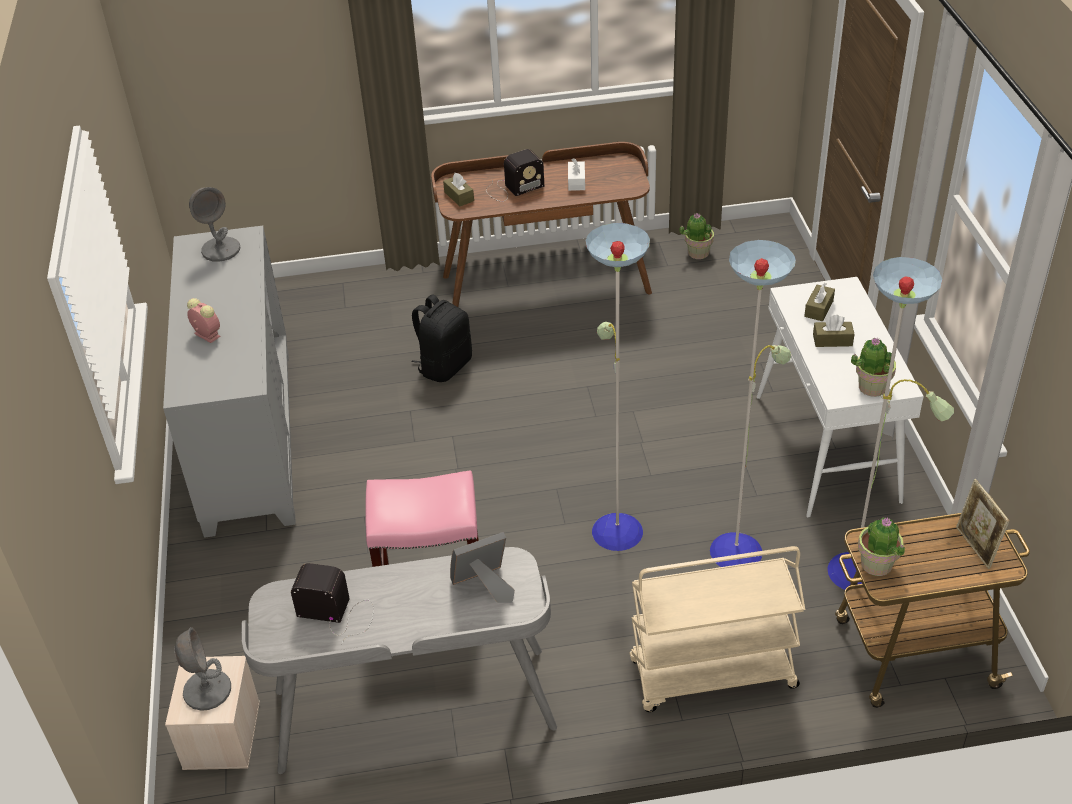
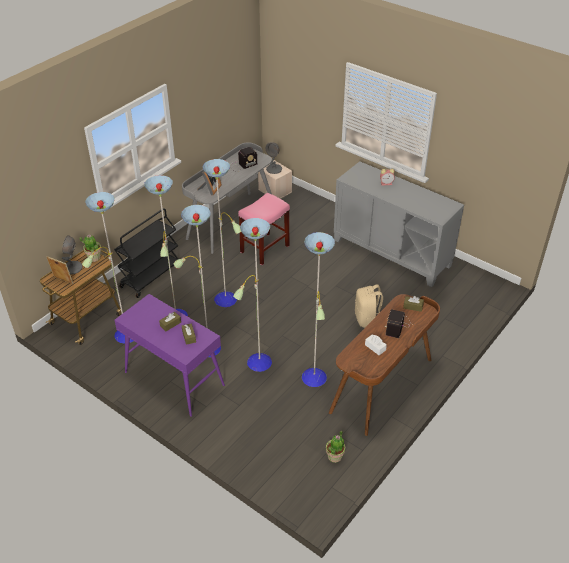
camera: 135 degrees right, 0 degrees up
(221, 250) = (438, 209): grey table lamp -> grey table lamp (72, 268)
(444, 366) = (367, 319): black backpack -> beige backpack
(675, 398) = (258, 363): none -> floor lamp
(711, 675) = (151, 276): beige cart -> black cart
(827, 449) = (173, 379): white console table -> purple console table
(871, 387) = (138, 311): potted plant -> none

